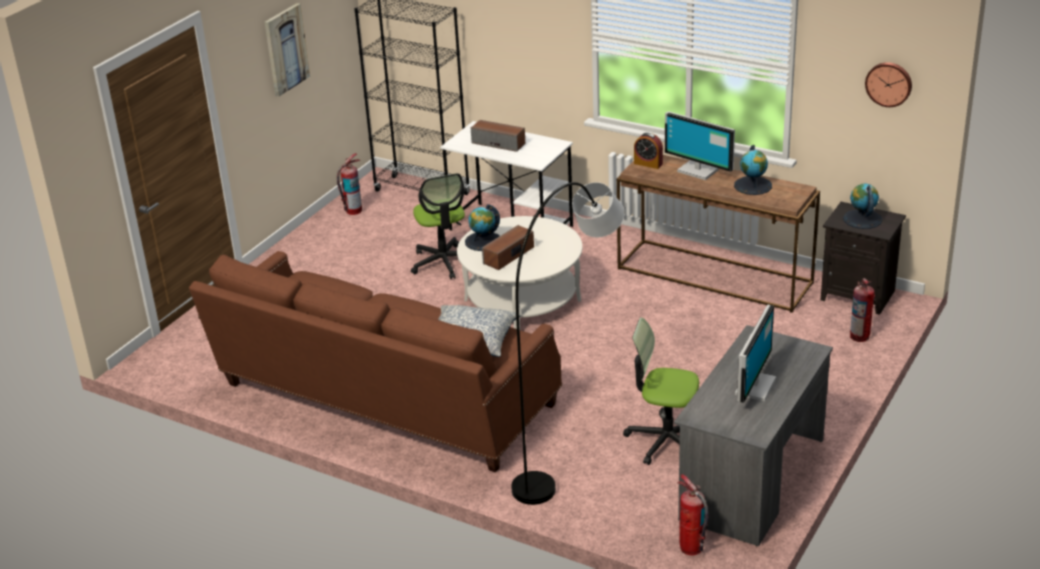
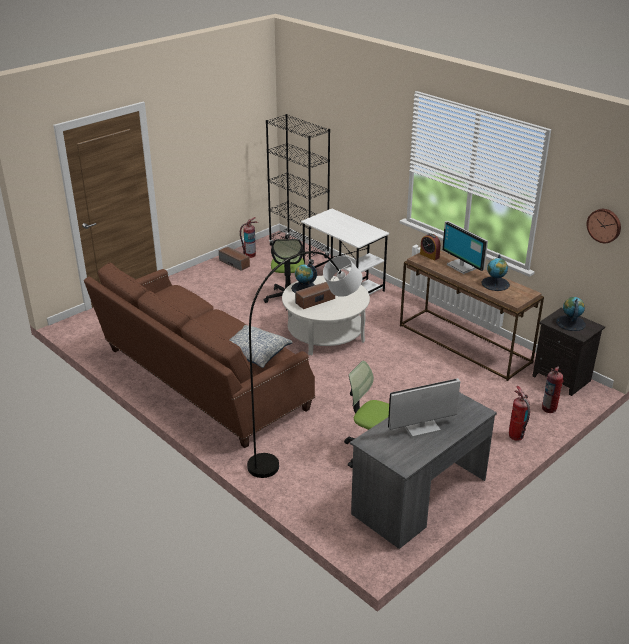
camera: 15 degrees right, 0 degrees up
(286, 49) = (213, 139): picture -> none
(498, 143) = (340, 225): speaker -> speaker (234, 263)
(691, 548) = (350, 537): fire extinguisher -> fire extinguisher (516, 436)
(753, 386) = (422, 428): monitor -> monitor turned 150 degrees counterclockwise

